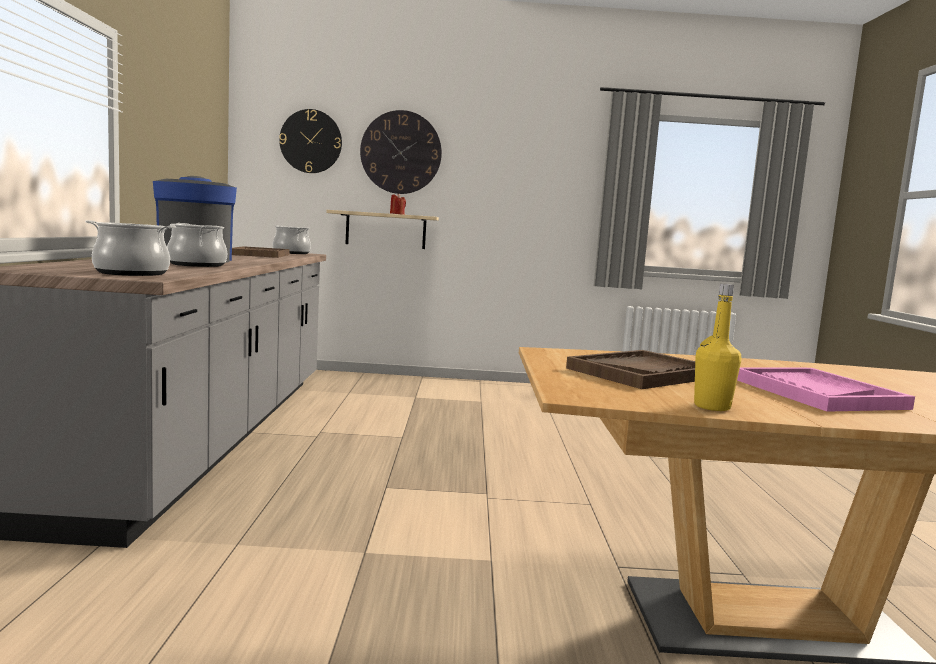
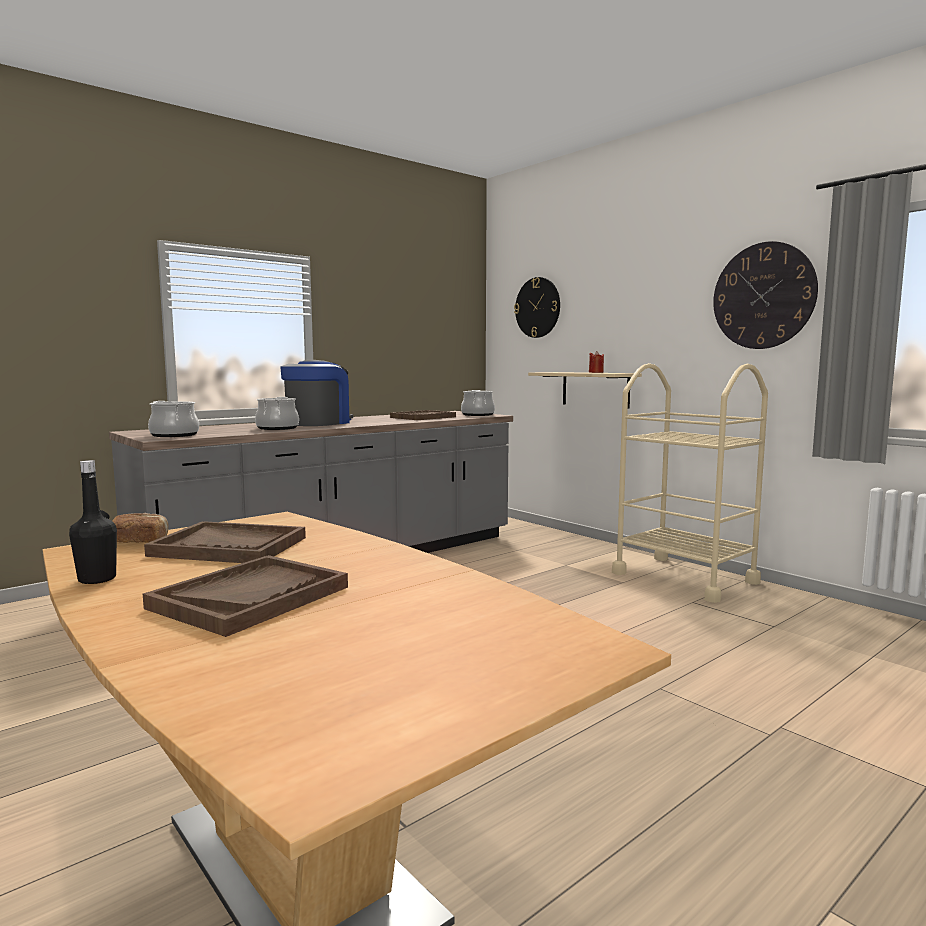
camera: 50 degrees right, 0 degrees up
(401, 152) = (607, 307): wall clock -> wall clock (763, 296)
(506, 391) = (684, 578): none -> beige cart
(574, 382) = (140, 542): none -> bread
(712, 407) = (97, 579): yellow bottle -> black bottle
(816, 393) = (250, 597): pink tray -> brown tray

